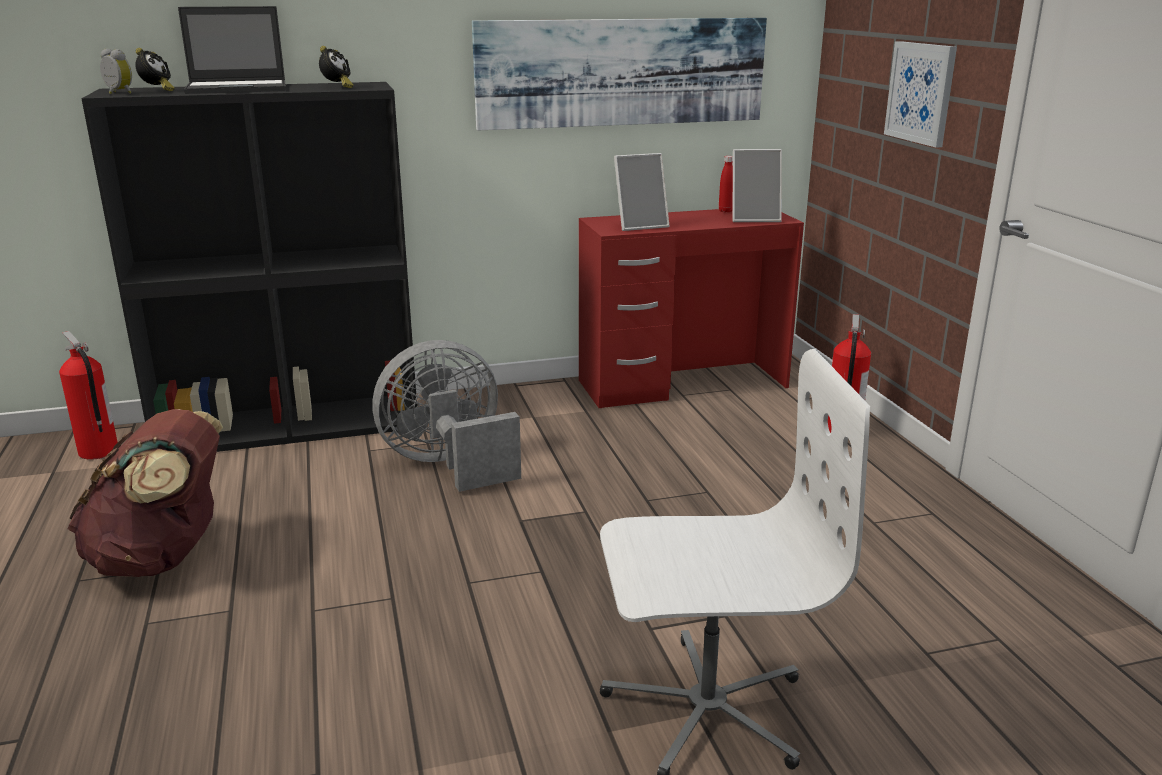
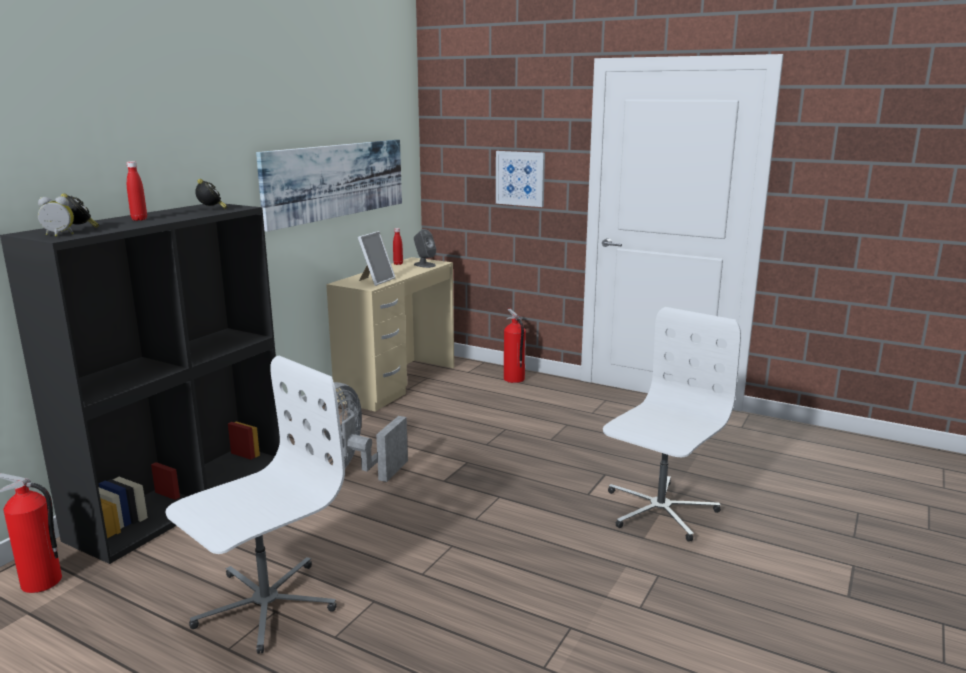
camera: 45 degrees left, 5 degrees down
(163, 558) = (264, 604): brown backpack -> white office chair
(238, 88) = (139, 219): laptop -> red bottle
(682, 383) = (397, 383): red desk -> beige desk
(754, 218) = (424, 265): picture frame -> grey speaker

